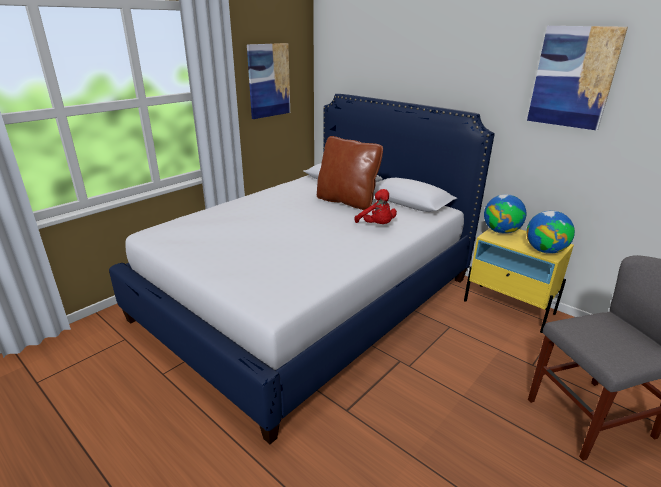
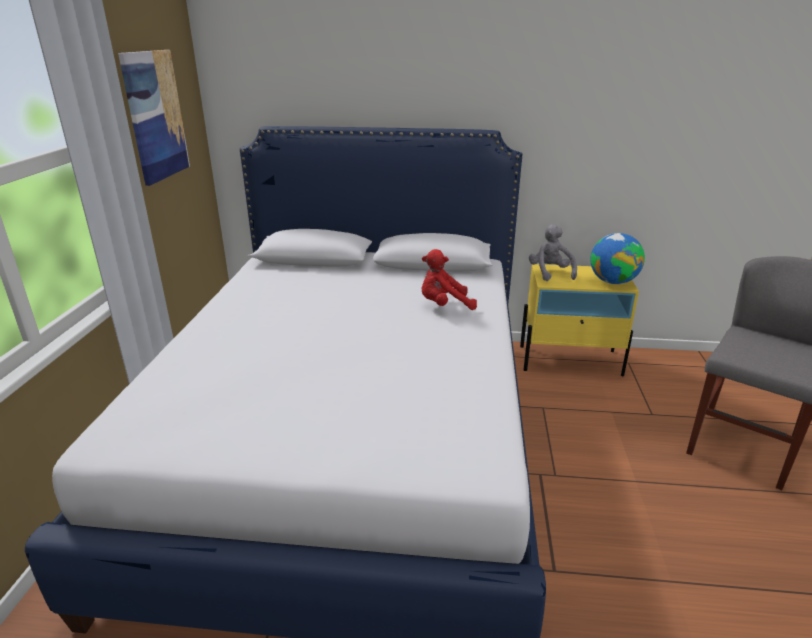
camera: 35 degrees left, 0 degrees up
(347, 201) = (361, 284): brown pillow -> none
(377, 225) = (444, 305): red plush toy -> red plush toy turned 150 degrees clockwise
(501, 231) = (550, 273): globe -> grey plush toy
(573, 77) = (604, 75): picture -> none

